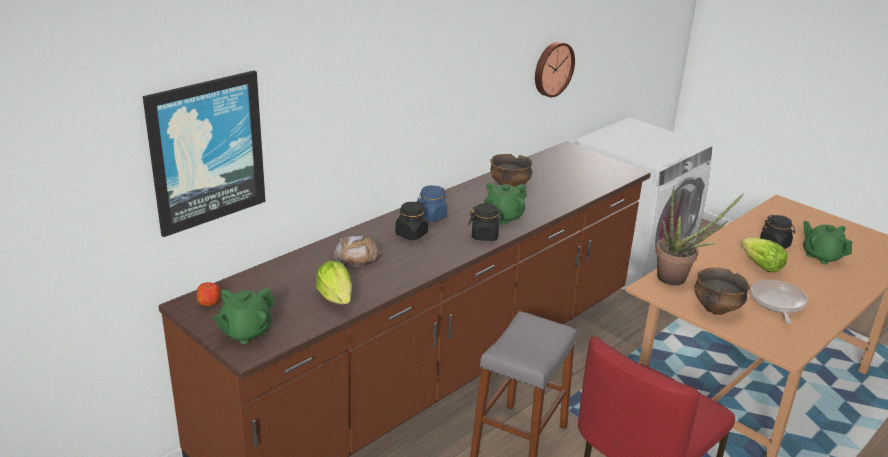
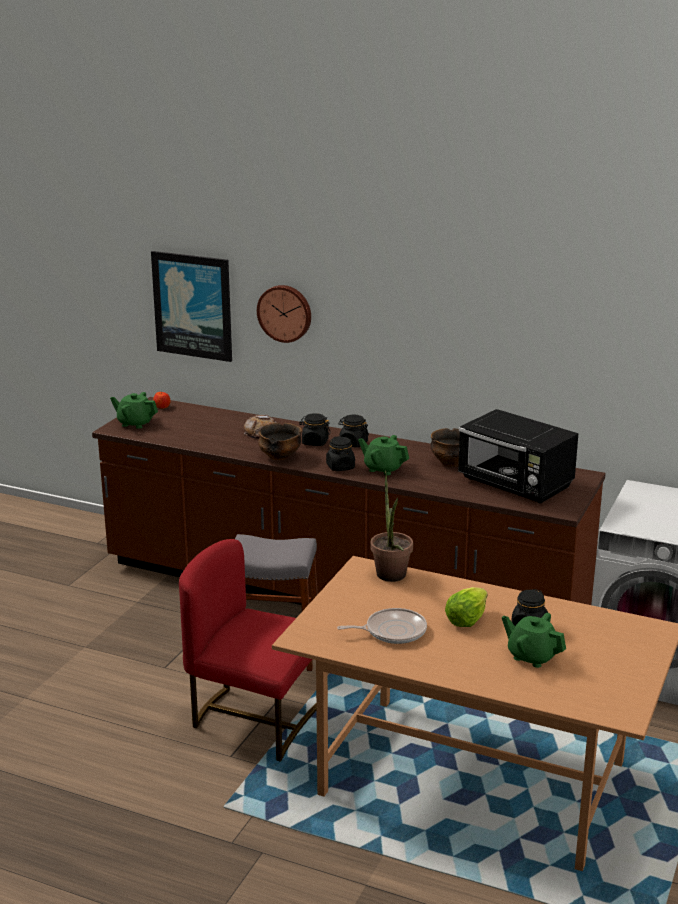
camera: 70 degrees right, 5 degrees down
(336, 297) = (197, 437): lettuce -> none
(431, 216) = (353, 443): blue jar -> black jar
(552, 68) = (581, 377): wall clock -> wall clock (285, 313)
(572, 175) = (515, 485): none -> black microwave
(716, 308) = (351, 600): bowl -> bowl (279, 456)
(821, 256) = (532, 656): green teapot -> green teapot turned 90 degrees counterclockwise

